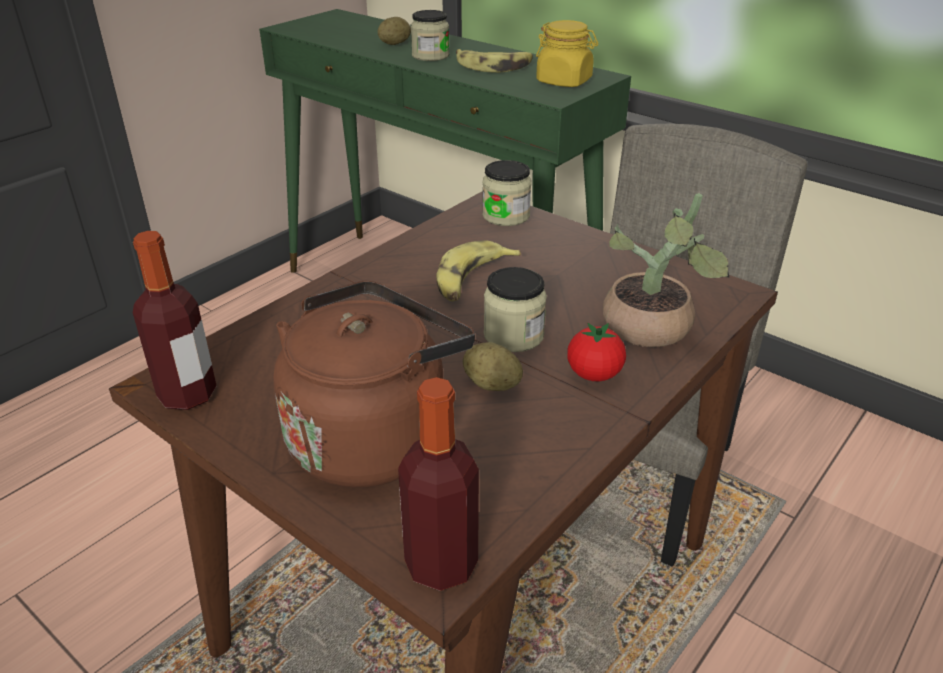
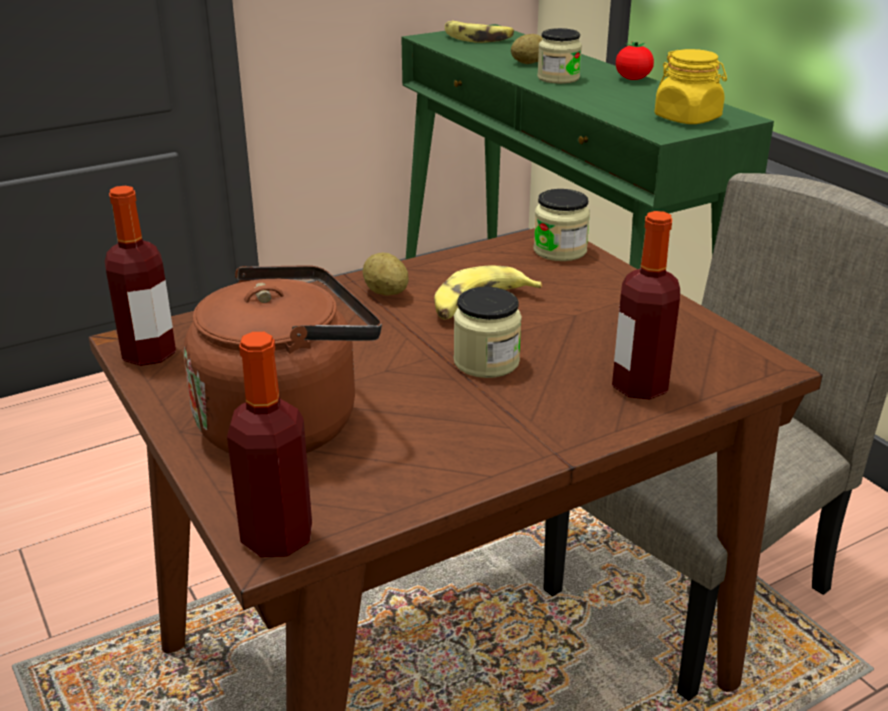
camera: 20 degrees right, 5 degrees down
(492, 385) = (432, 401): potato -> potato (386, 293)
(494, 66) = (619, 96): banana -> banana (478, 38)
(594, 374) = (544, 413): tomato -> tomato (633, 79)
(652, 332) = (639, 386): potted plant -> bottle

